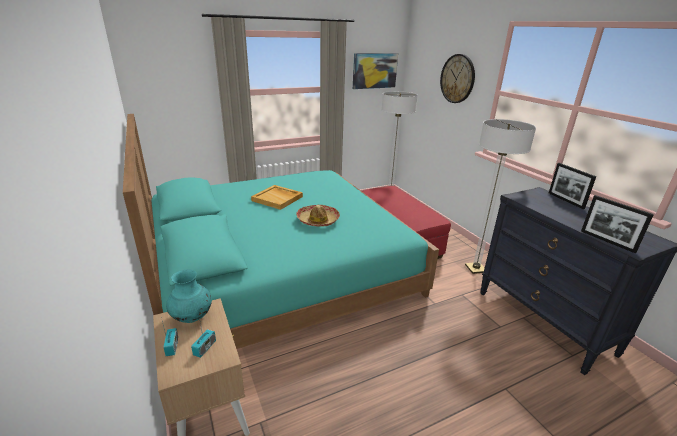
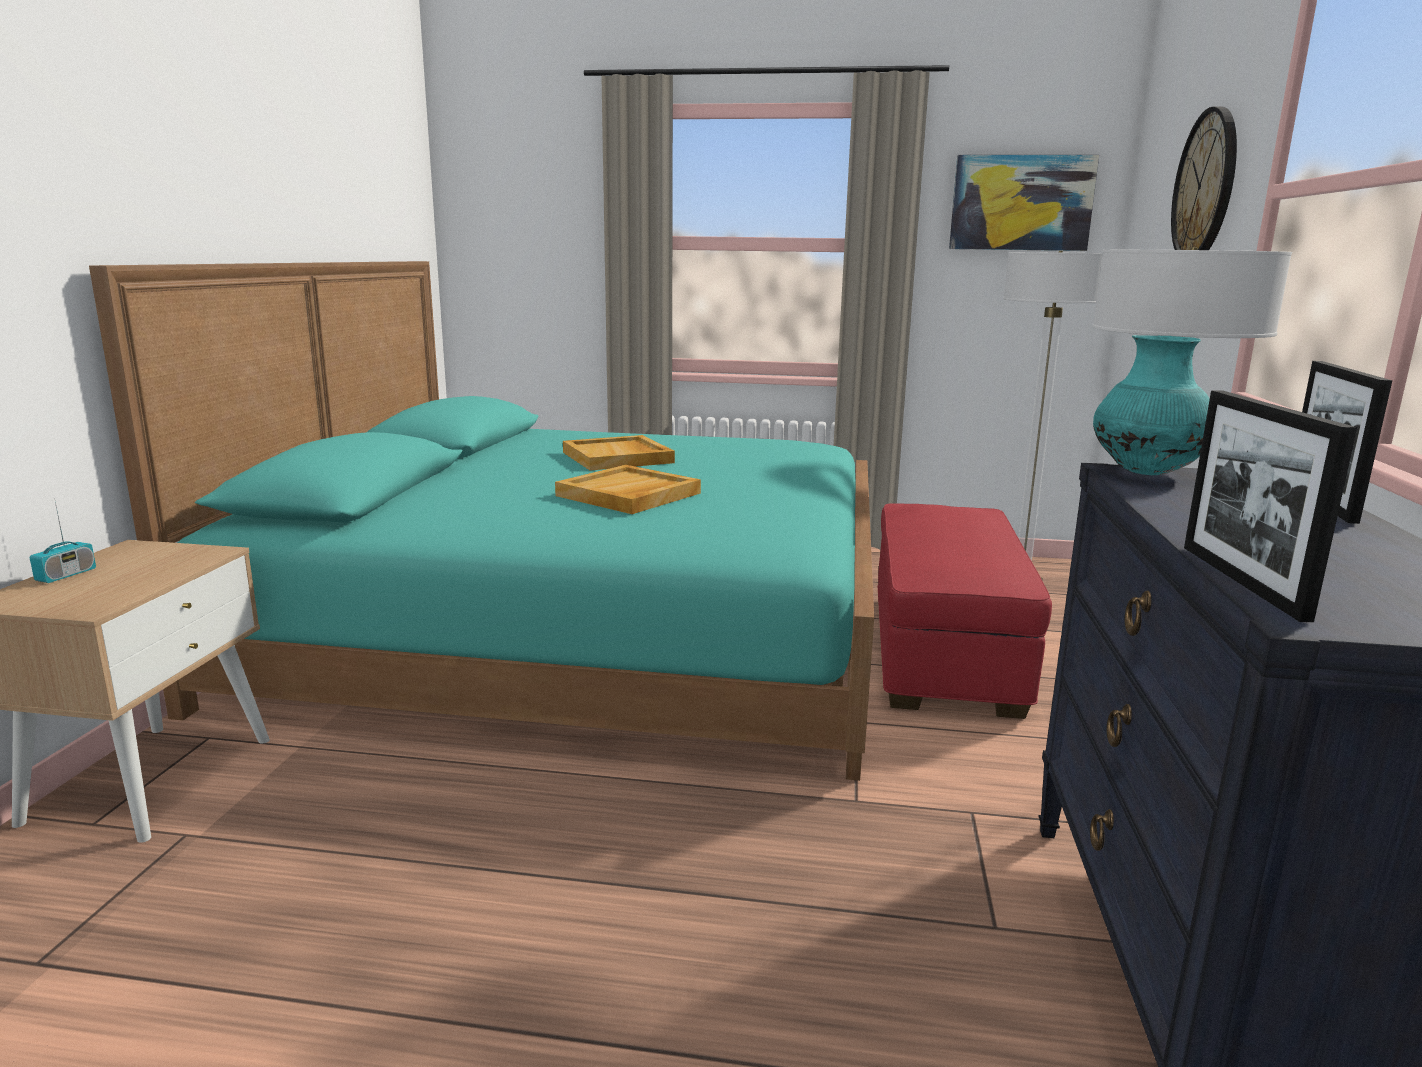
camera: 35 degrees right, 10 degrees down
(192, 317) = (163, 555): turquoise vase -> turquoise vase (1146, 474)
(205, 348) = (95, 590): radio -> none
(318, 220) = (628, 495): hat -> beige tray

